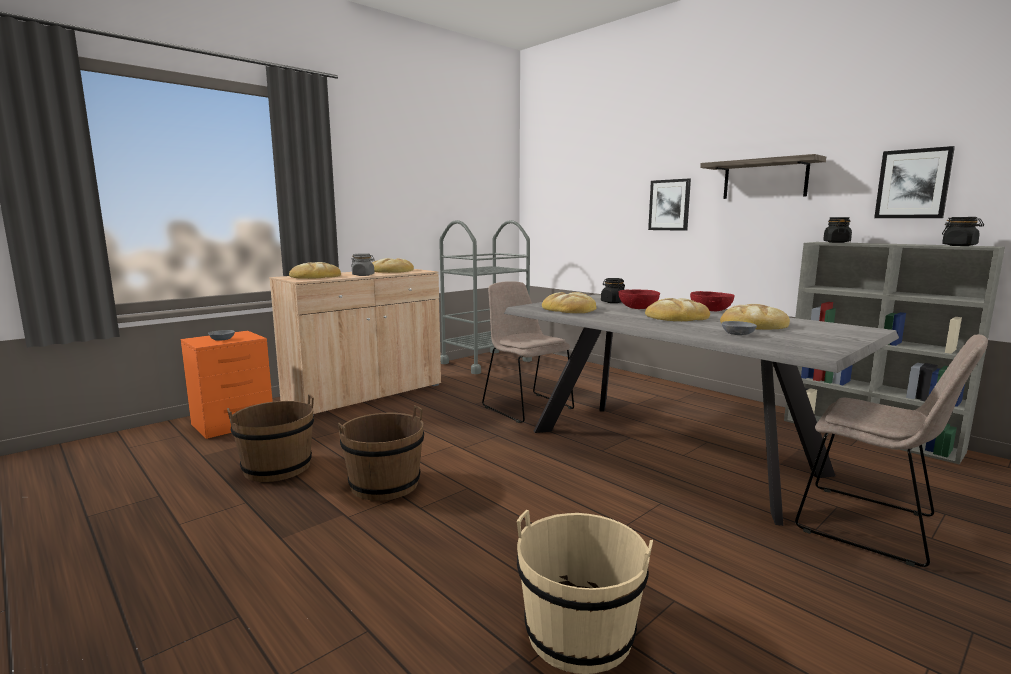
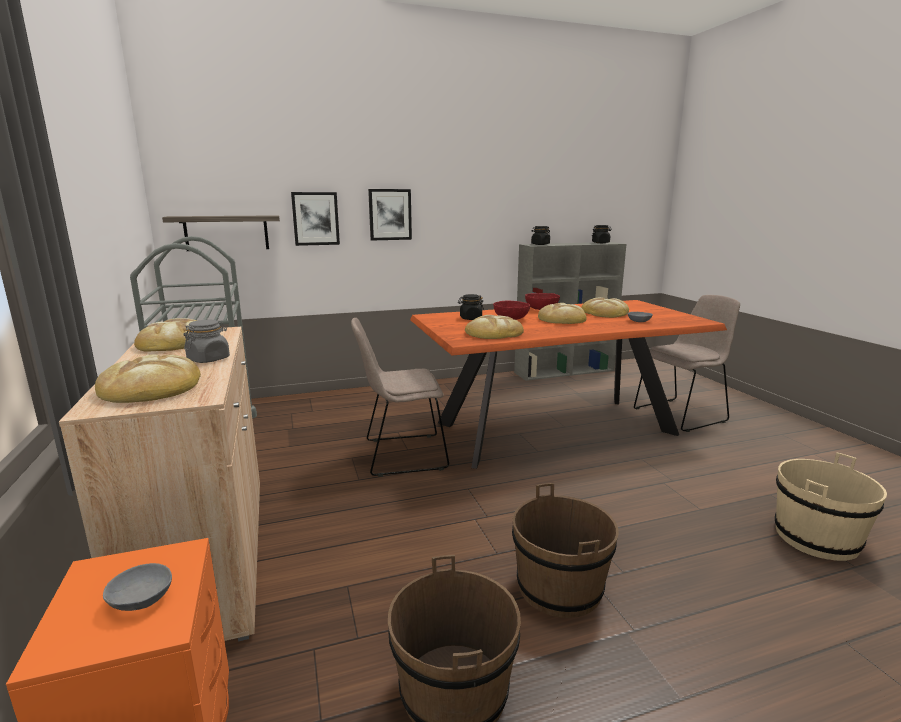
camera: 65 degrees left, 5 degrees up
(670, 451) = (555, 428): grey dining table -> orange dining table
(764, 179) = (475, 194): shelf -> shelf (226, 233)
(913, 184) = (566, 202): picture -> picture (315, 218)

